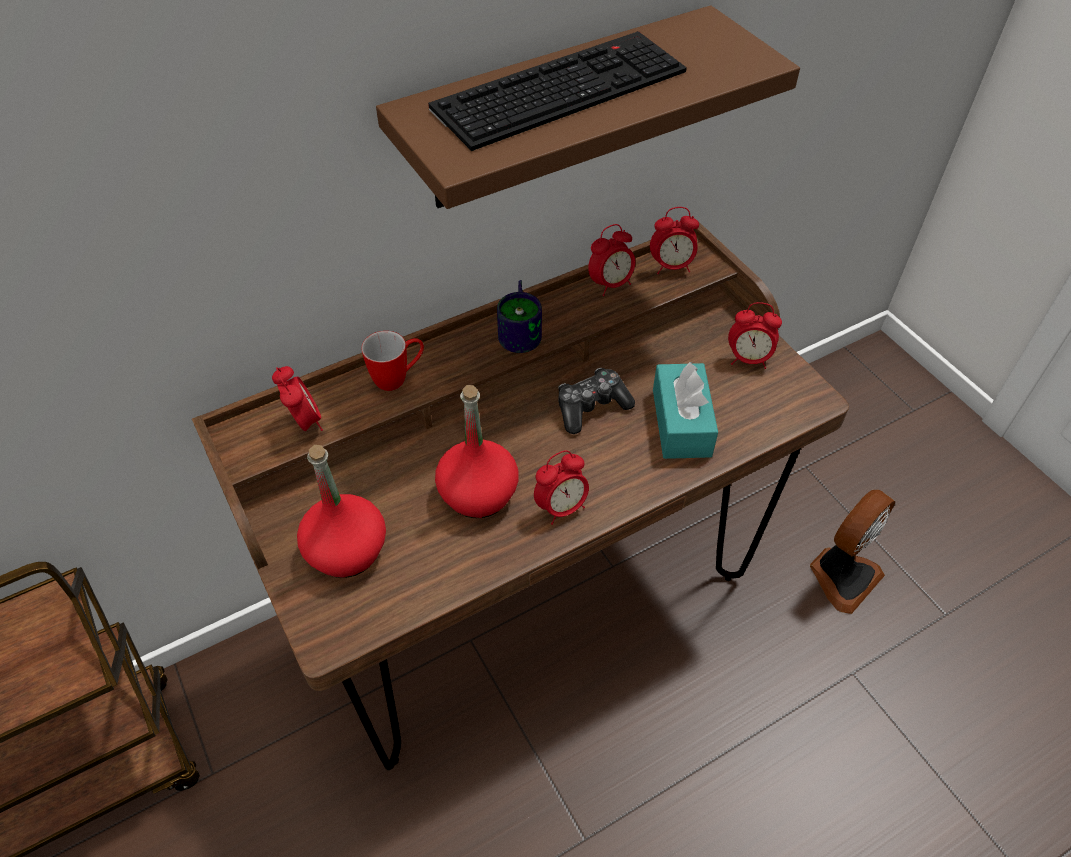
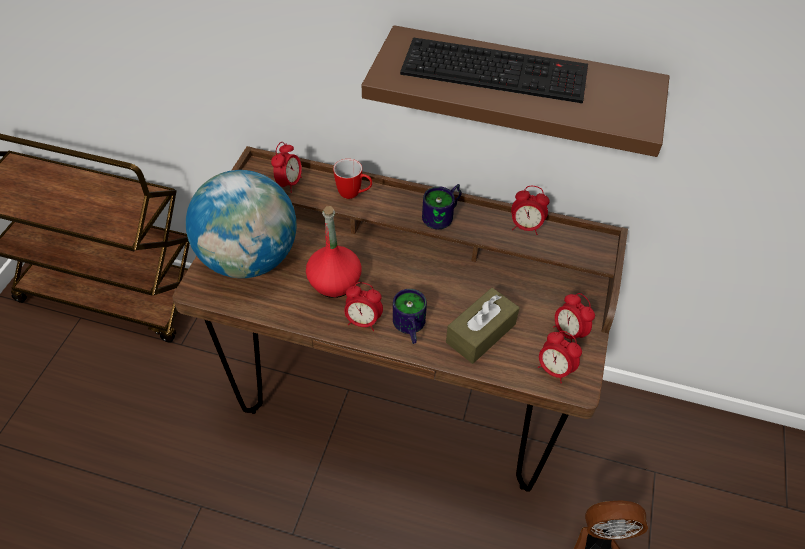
camera: 45 degrees right, 0 degrees up
(347, 550) = (249, 259): red bottle -> globe
(591, 407) = (443, 286): game controller -> none
(612, 476) = (408, 328): none -> mug
(671, 266) = (575, 243): alarm clock -> alarm clock (554, 370)
(681, 422) = (481, 333): turquoise tissue box -> brown tissue box

